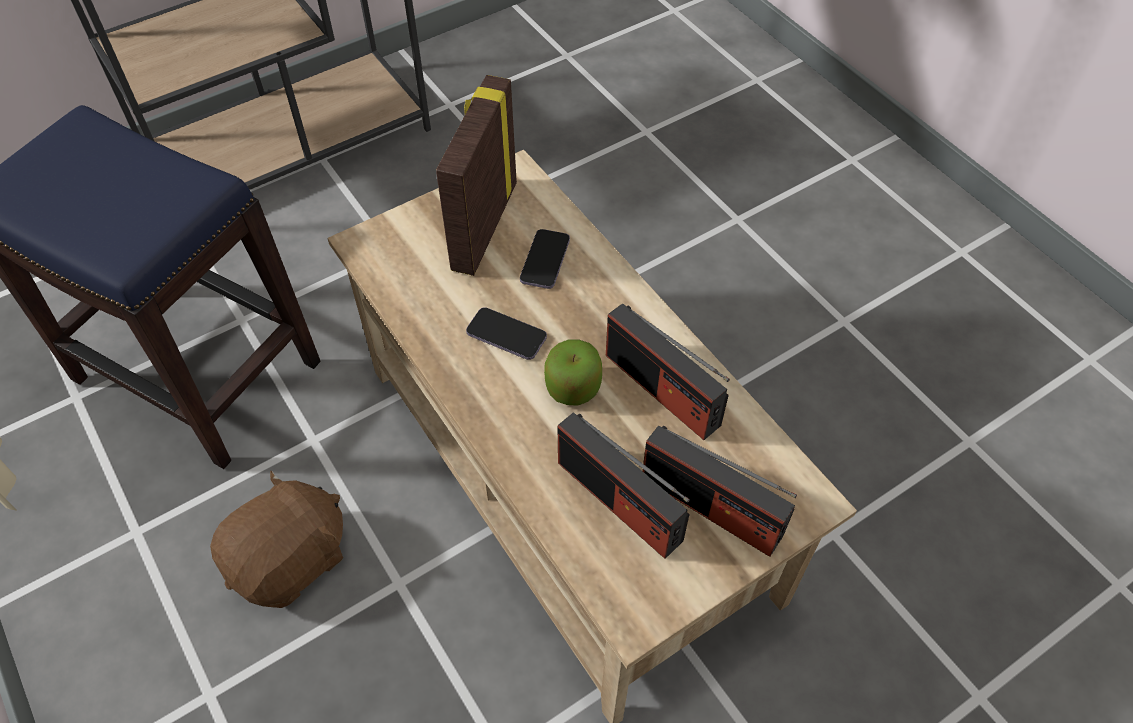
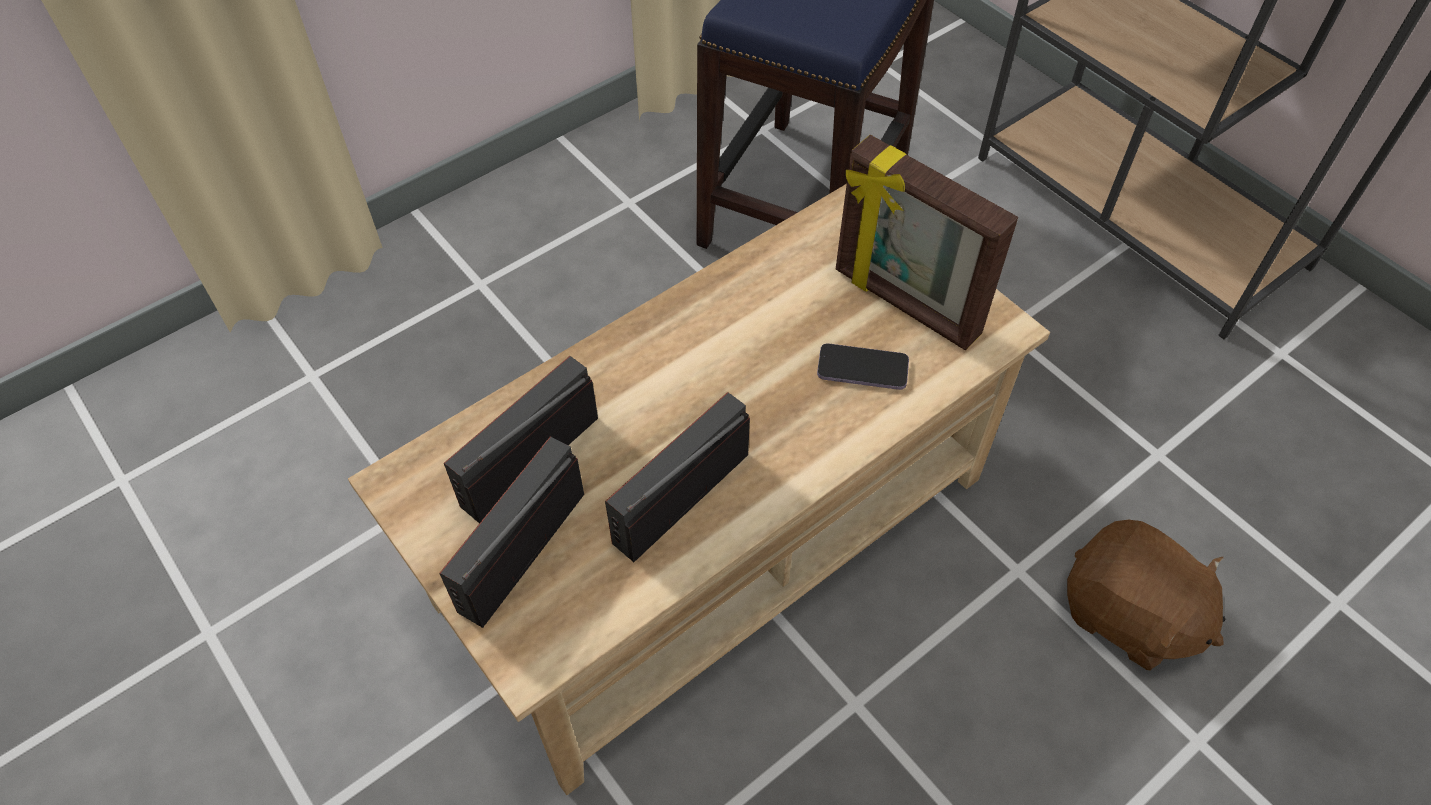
camera: 85 degrees right, 0 degrees up
(291, 560) = (606, 314): brown plush toy -> brown plush toy (1128, 615)
(482, 226) = (904, 304): picture frame -> picture frame turned 150 degrees counterclockwise
(506, 335) = (743, 343): phone -> none
(573, 387) = (677, 410): apple -> none

